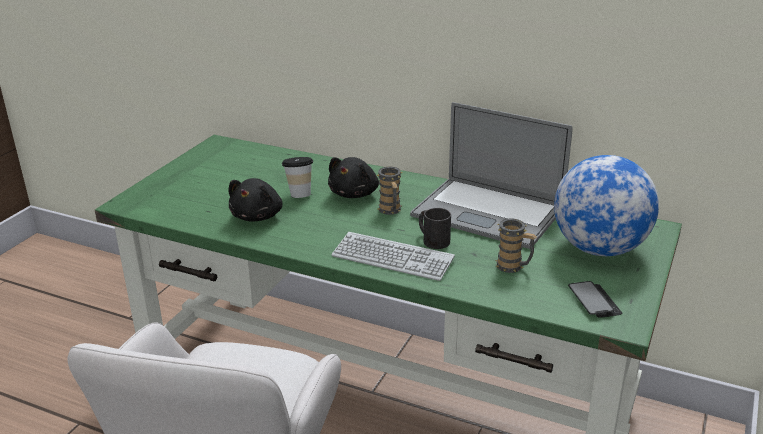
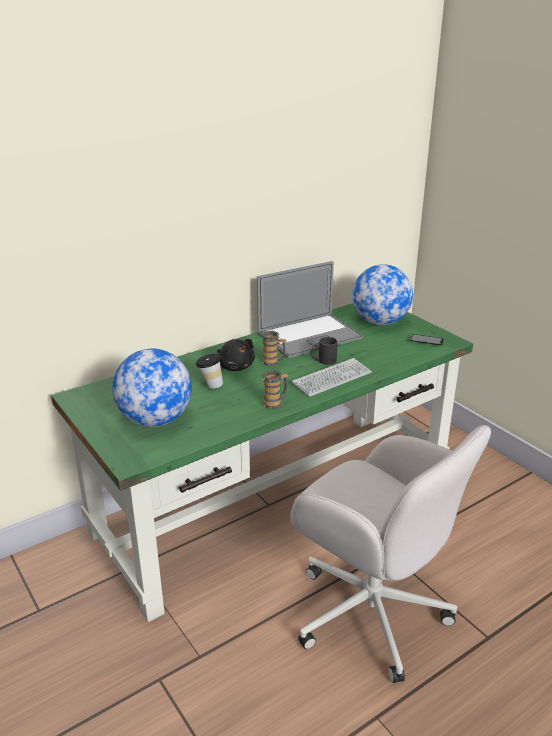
camera: 60 degrees left, 0 degrees up
(206, 191) = (155, 420): none -> globe
(258, 216) = (223, 409): black plush toy -> none
(513, 267) = (376, 348): mug -> mug (275, 403)

